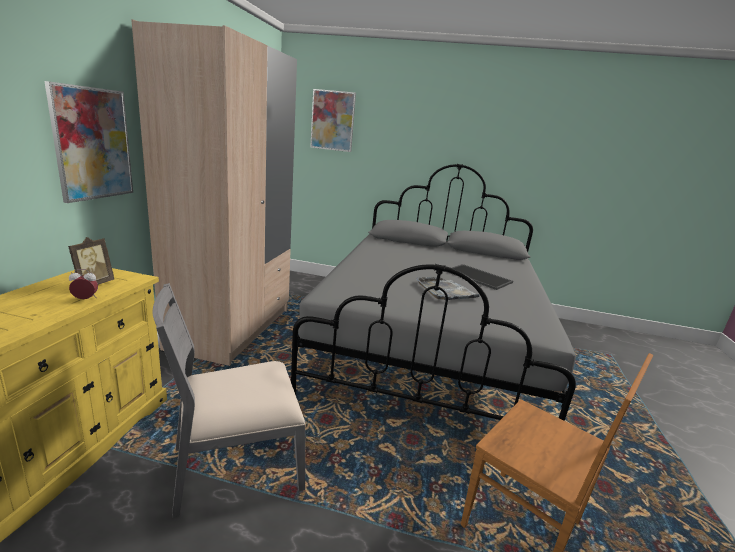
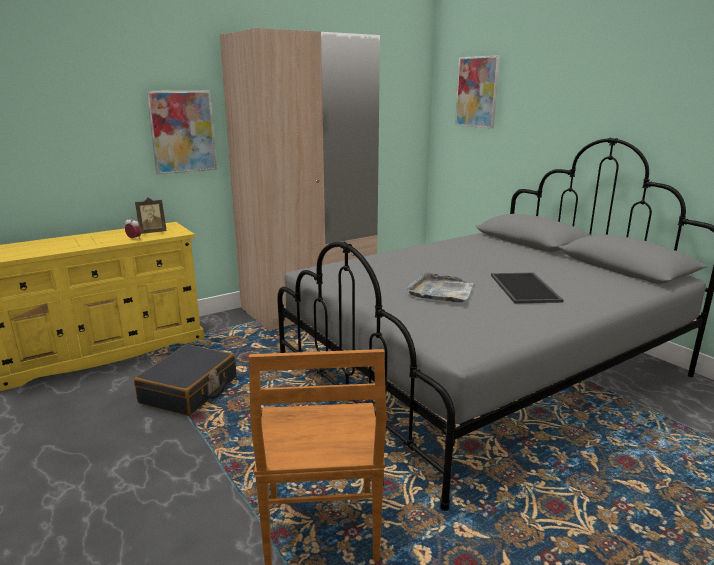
camera: 45 degrees right, 0 degrees up
(236, 466) = (189, 390): grey chair -> black suitcase

